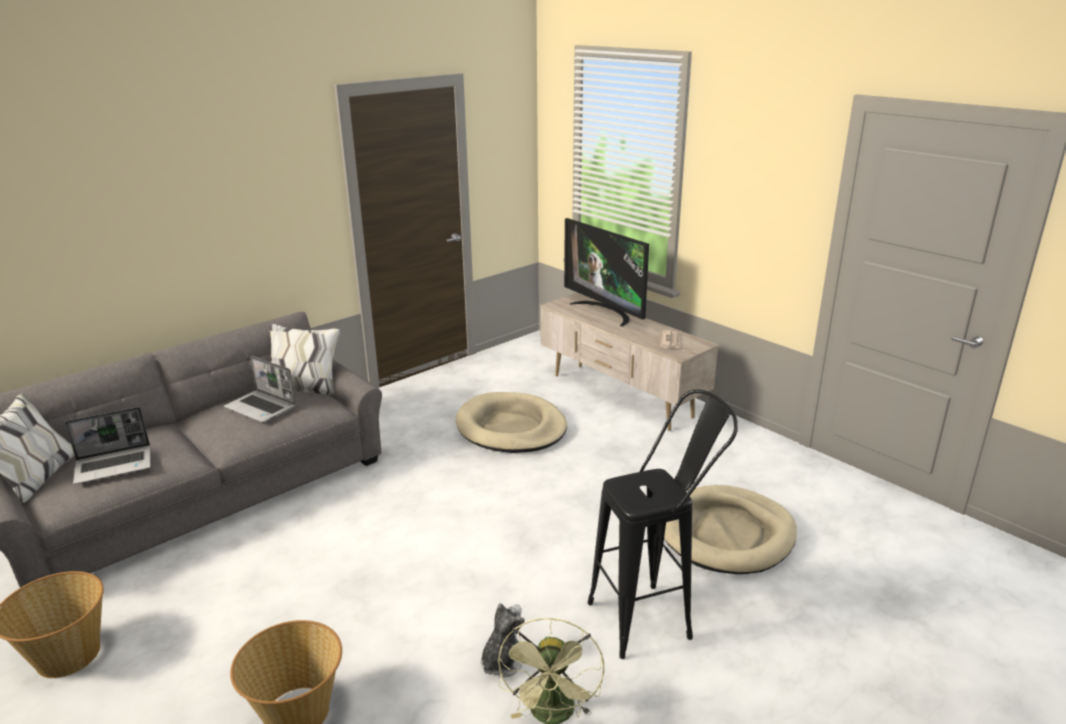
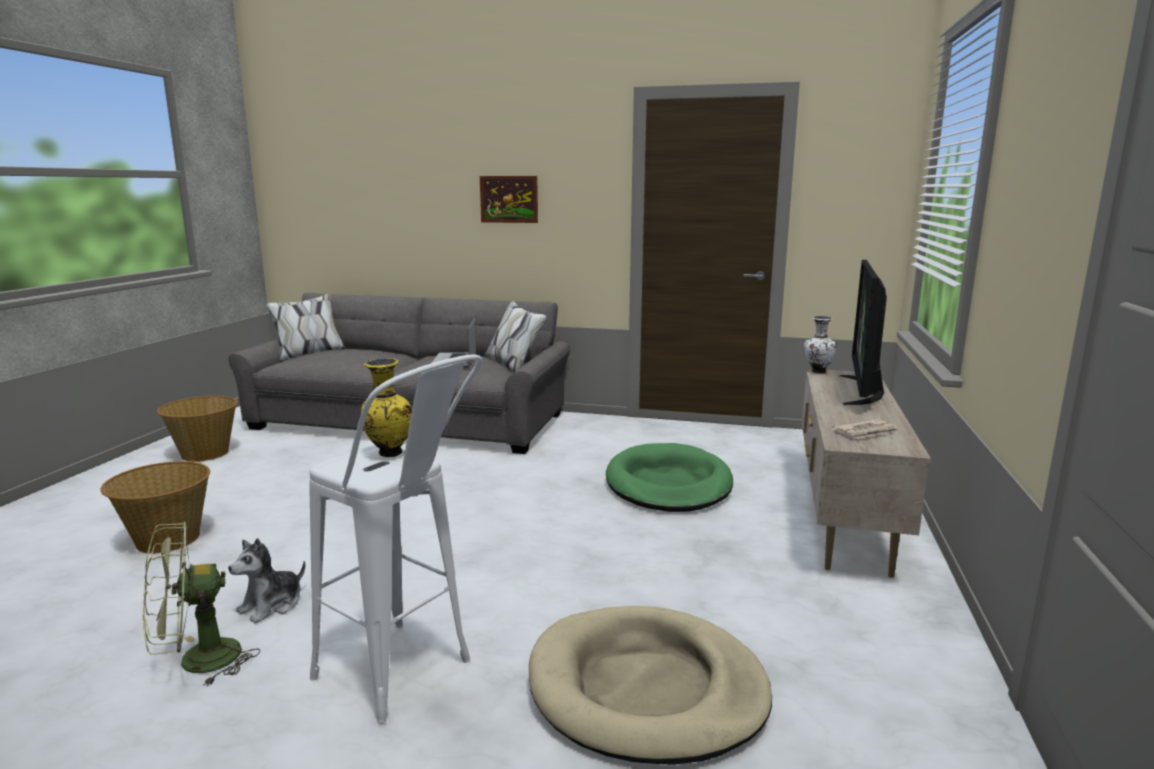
camera: 55 degrees right, 10 degrees down
(115, 465) = (332, 357): laptop -> none
(223, 216) = (509, 199): none -> picture
(502, 661) = (272, 605): plush toy -> plush toy turned 135 degrees clockwise
(511, 428) = (668, 484): beige dog bed -> green dog bed
(552, 305) = (817, 372): none -> white vase
(630, 481) = (388, 454): none -> yellow vase
(653, 616) = (407, 679): black stool -> white stool

